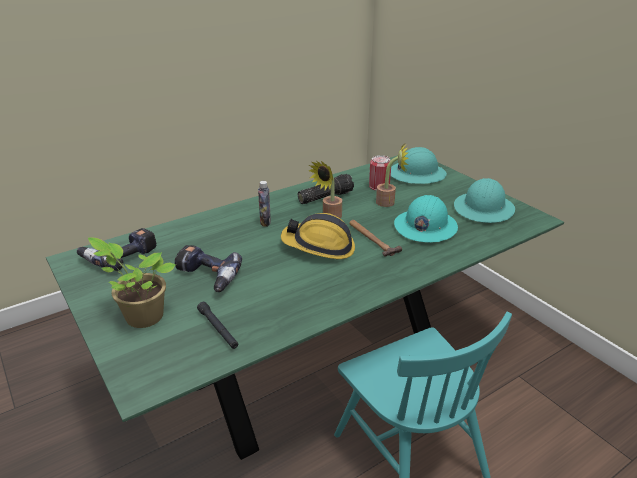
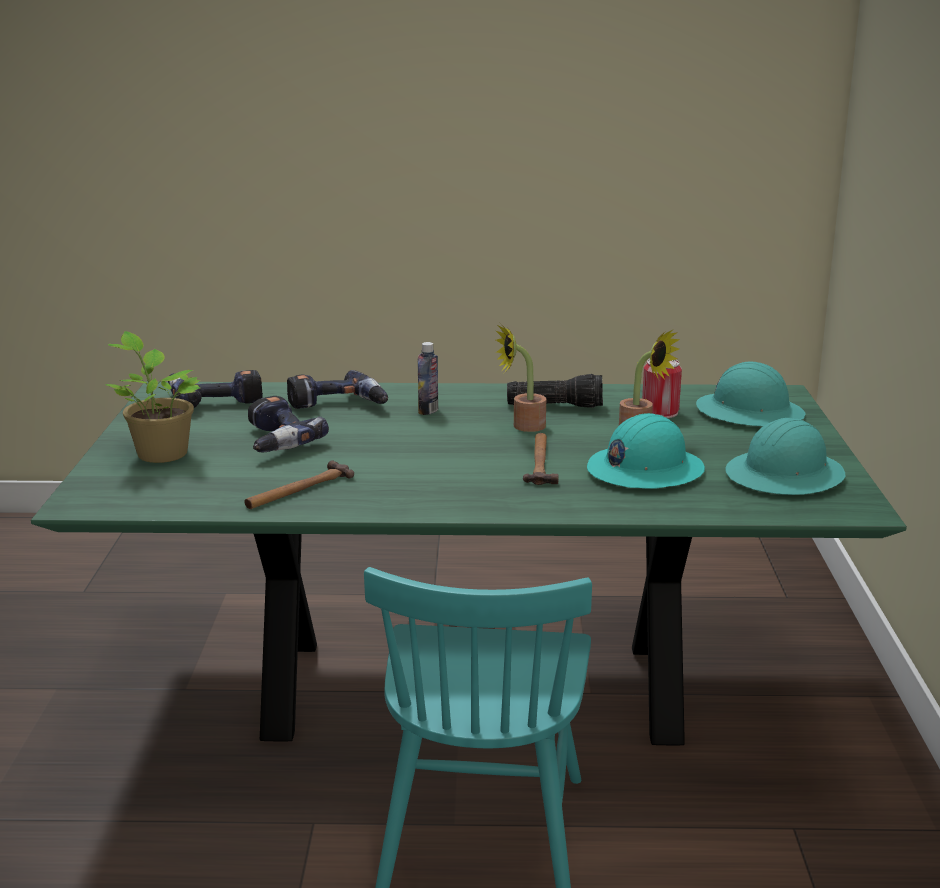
camera: 35 degrees right, 10 degrees down
(208, 236) = (337, 406): none -> power drill
(218, 329) = (216, 486): black flashlight -> none
(273, 311) = (298, 490): none -> hammer
(319, 247) = (455, 451): hard hat -> none

